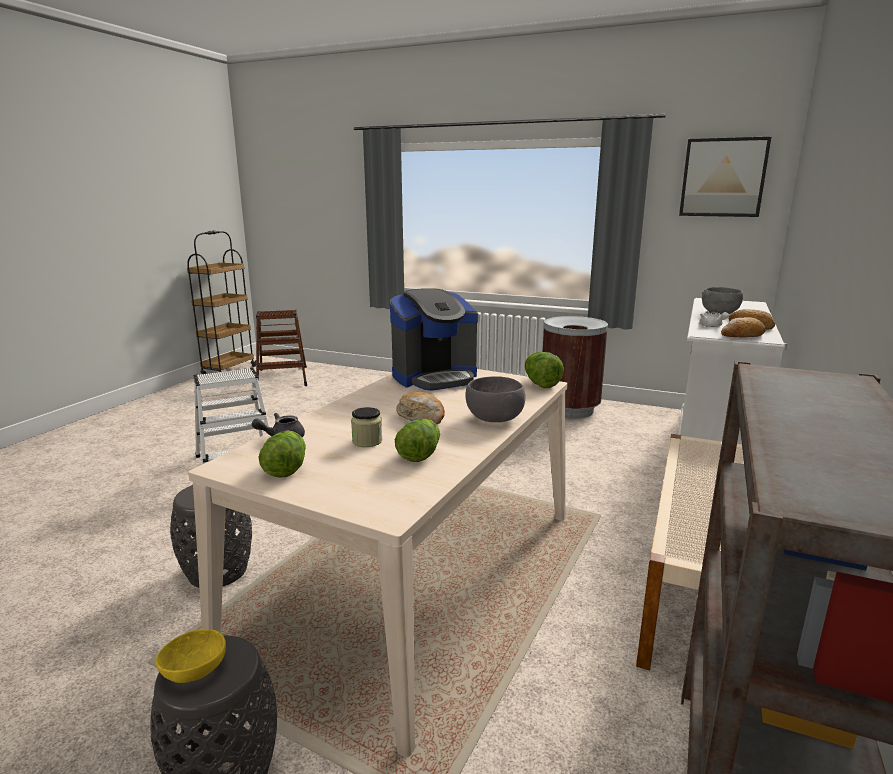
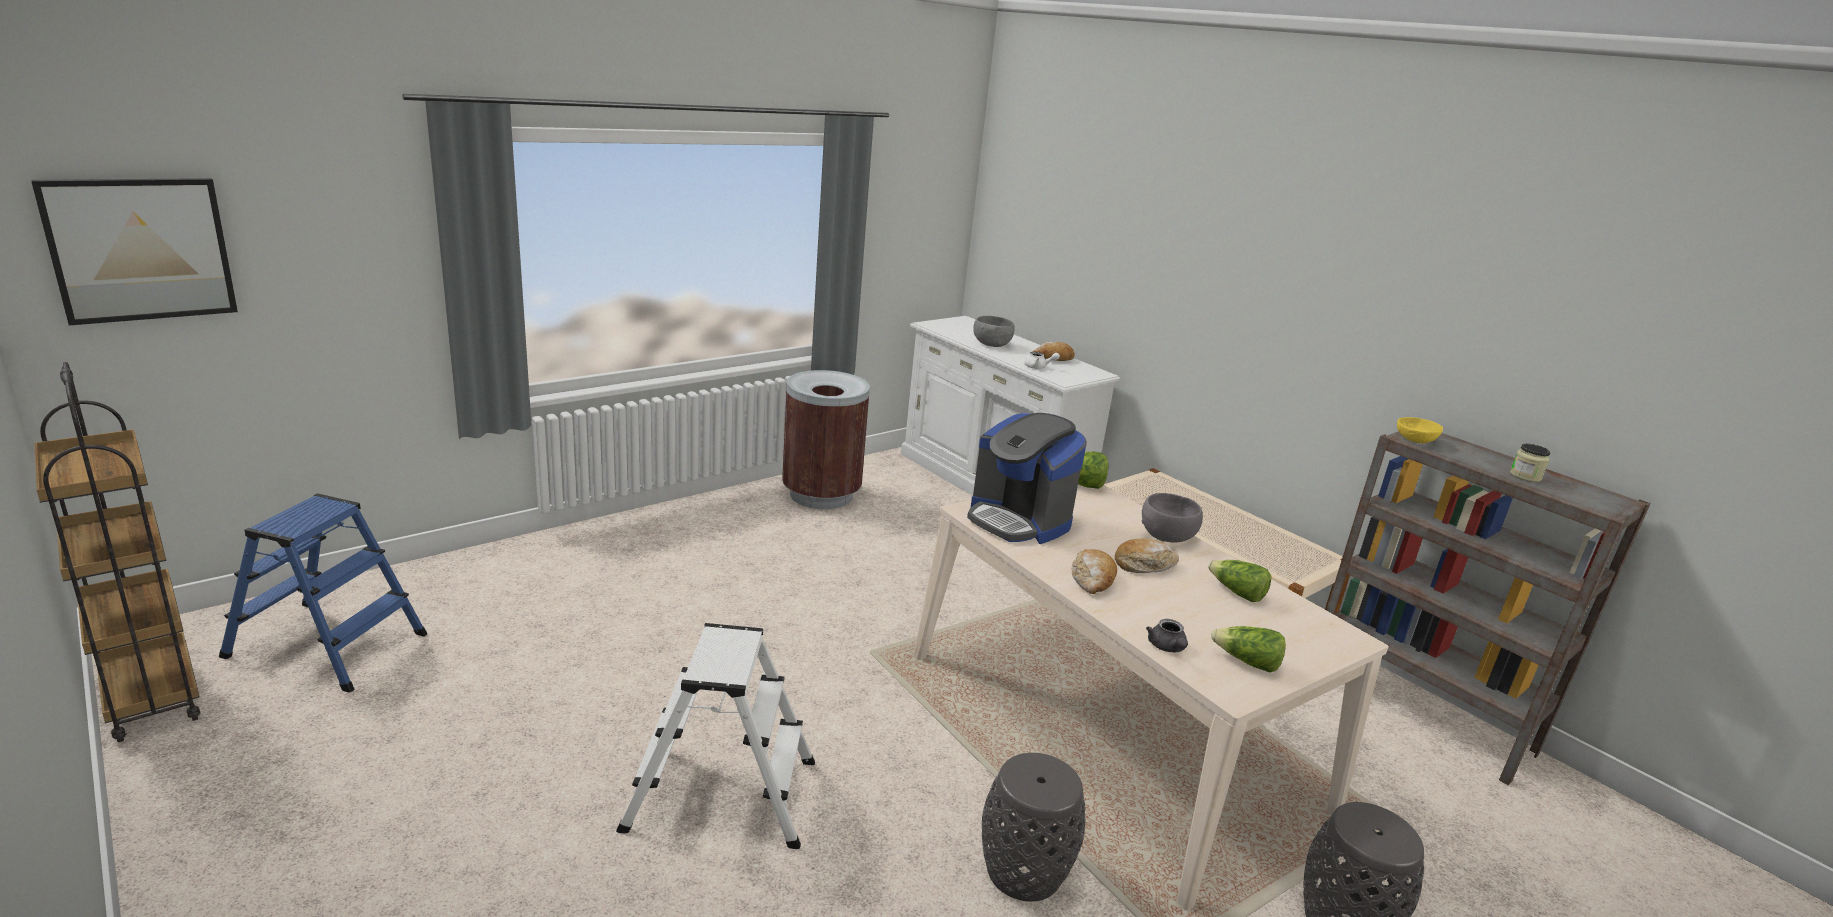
camera: 65 degrees left, 5 degrees up
(193, 670) = (1381, 839): yellow bowl -> yellow bowl (1414, 440)
(282, 377) = (326, 645): brown step ladder -> blue step ladder
(367, 441) = (1197, 607): jar -> jar (1525, 476)
(435, 377) = (1018, 520): coffee machine -> coffee machine turned 135 degrees clockwise
(723, 177) = (925, 185): picture -> picture (141, 249)
(742, 336) = (1082, 374): bread -> bread (1092, 580)

